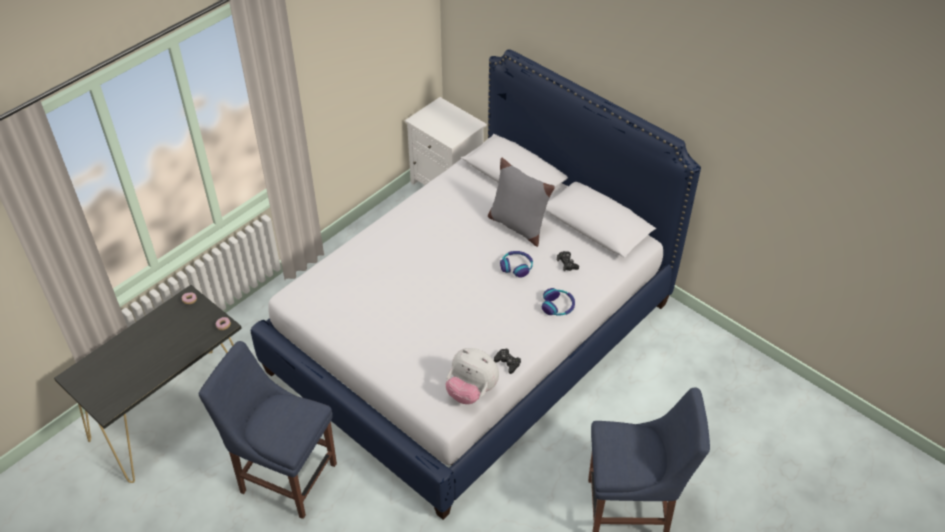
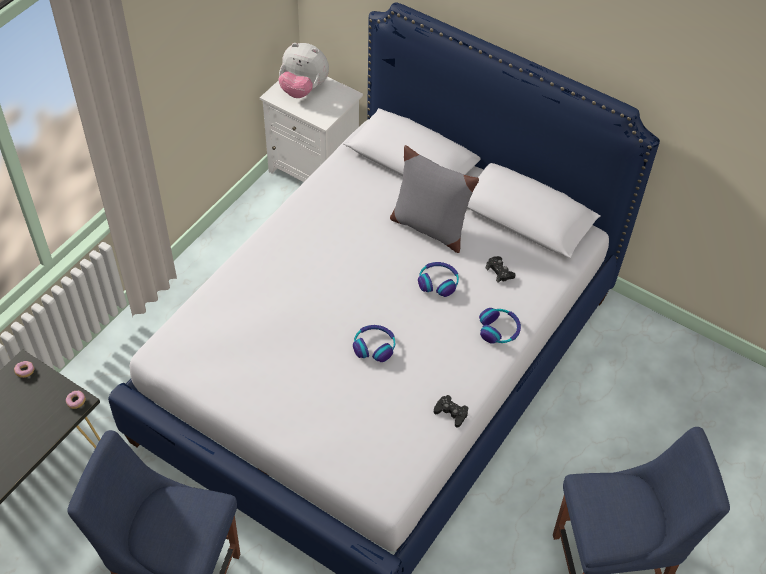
camera: 10 degrees left, 5 degrees up
(457, 308) = (374, 346): none -> headphones
(471, 391) = (413, 456): plush toy -> plush toy (303, 89)

